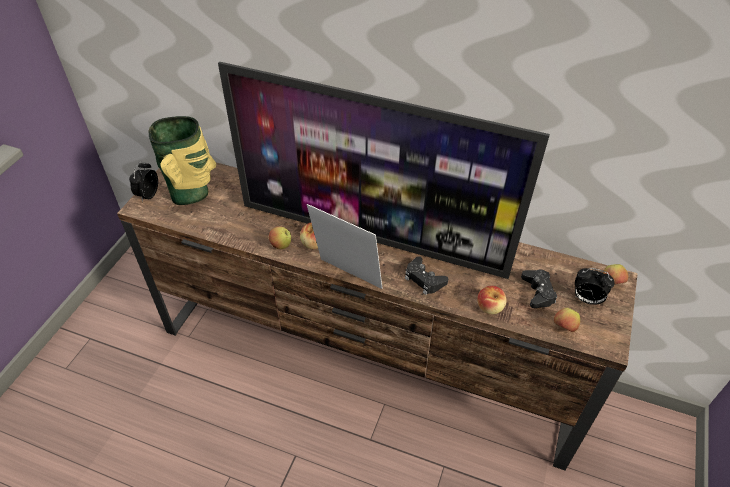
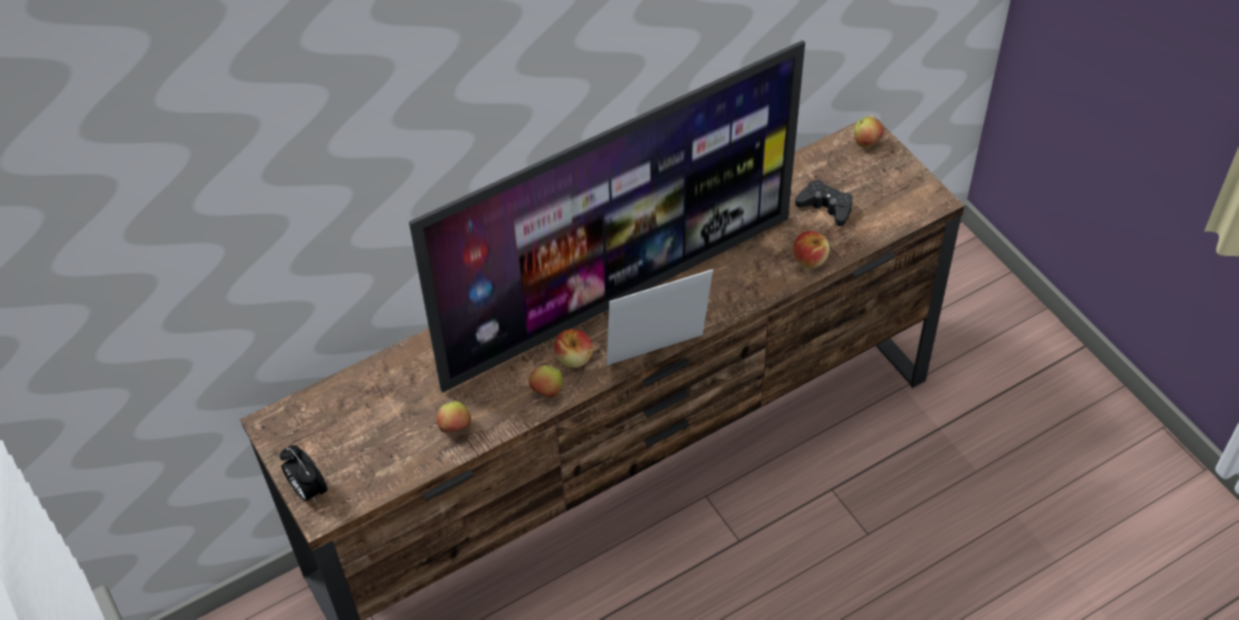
camera: 50 degrees left, 5 degrees up
(192, 193) = (356, 438): vase -> none
(424, 279) = (723, 289): black game controller -> none
(564, 327) = (885, 219): apple -> apple (455, 428)
(586, 299) = (868, 177): alarm clock -> none

